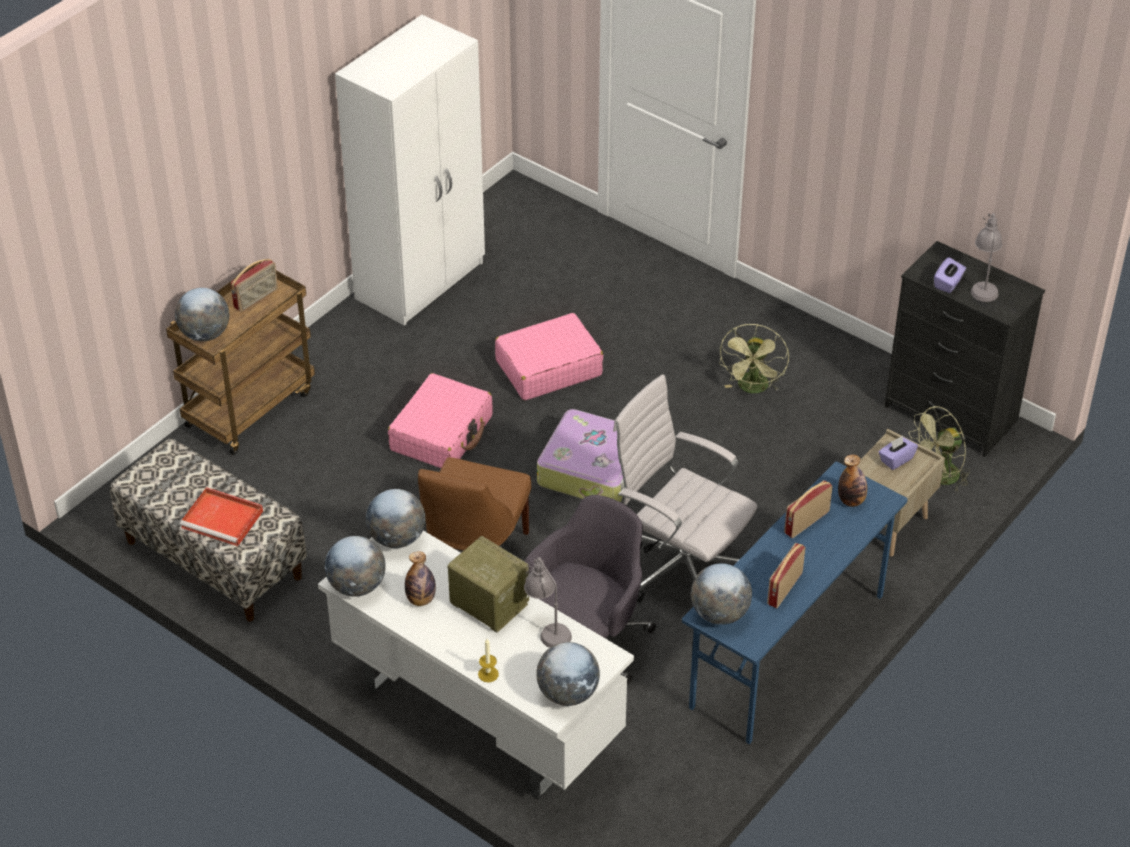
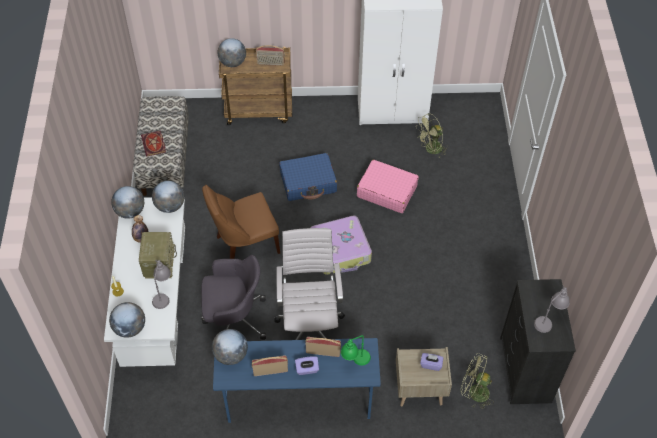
camera: 50 degrees right, 10 degrees up
(224, 519) = (154, 145): red tray -> book
(442, 433) = (308, 182): pink suitcase -> blue suitcase
(753, 389) = (455, 276): green fan -> green fan (430, 150)
(851, 501) = (355, 362): bottle -> green table lamp
(948, 283) = (532, 304): purple tissue box -> purple tissue box (307, 369)

